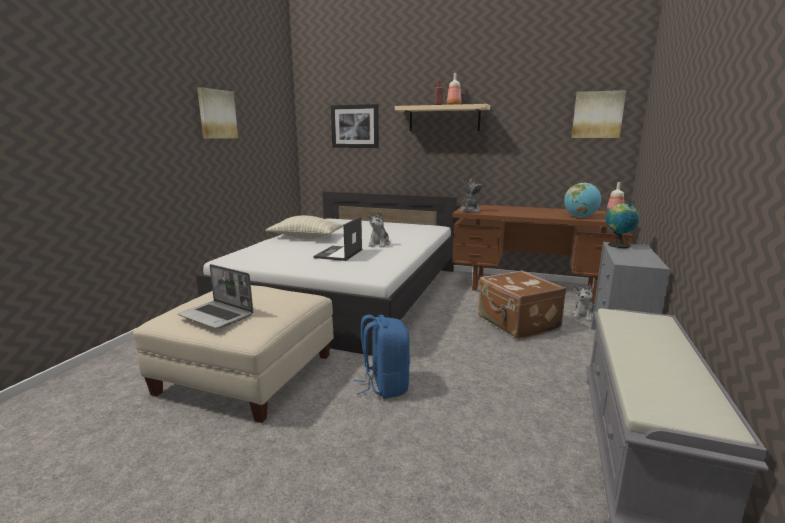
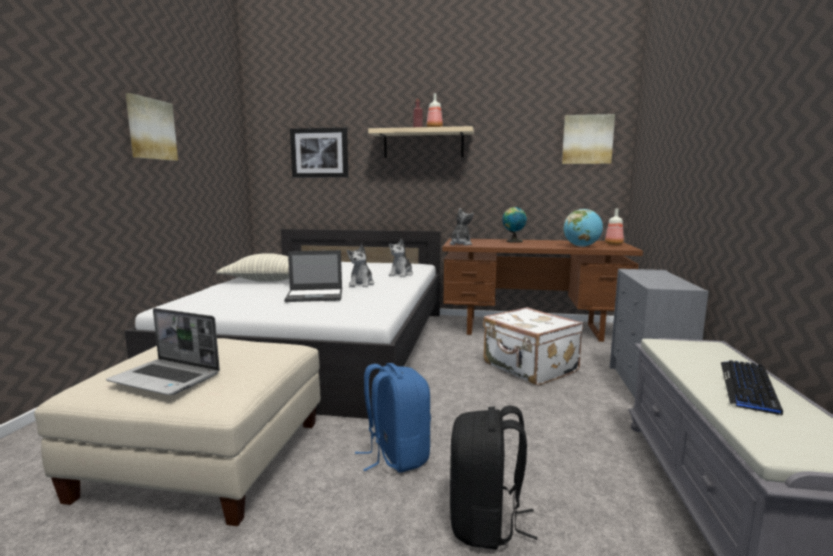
camera: 10 degrees left, 5 degrees down
(338, 254) = (315, 296): laptop -> laptop turned 105 degrees counterclockwise
(438, 441) = (485, 523): none -> black backpack
(517, 324) = (529, 368): brown suitcase -> white suitcase
(584, 316) = (596, 354): plush toy -> plush toy (401, 274)
(617, 245) = (635, 271): globe -> globe (513, 241)
(664, 358) = (748, 387): none -> keyboard

